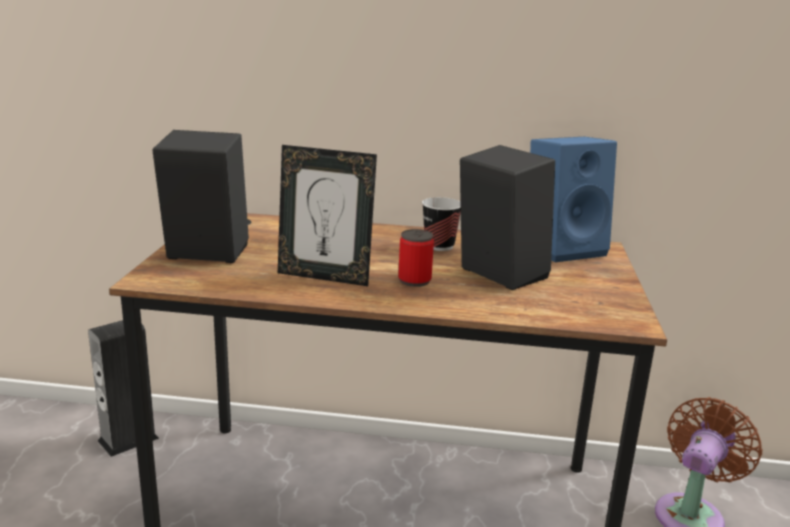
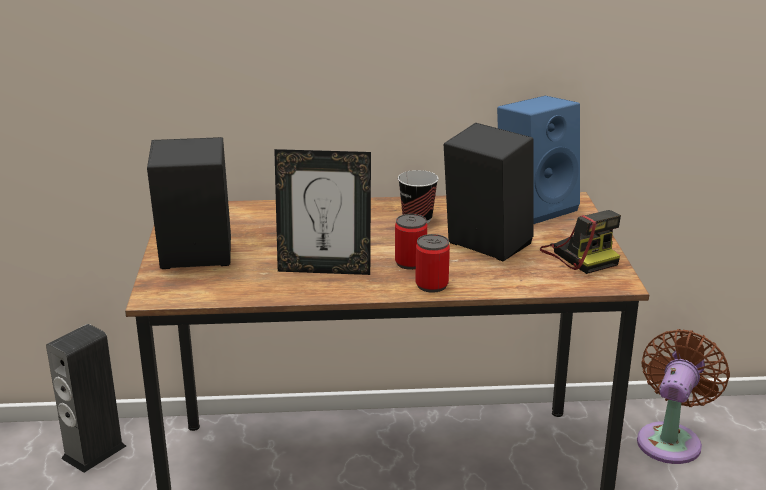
camera: 10 degrees left, 5 degrees up
(427, 302) = (431, 285): none -> can
(597, 294) = (579, 255): none -> camera

